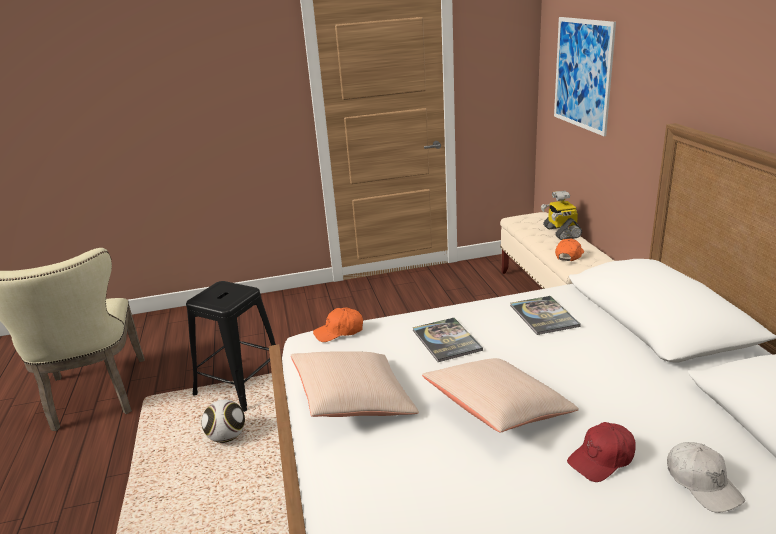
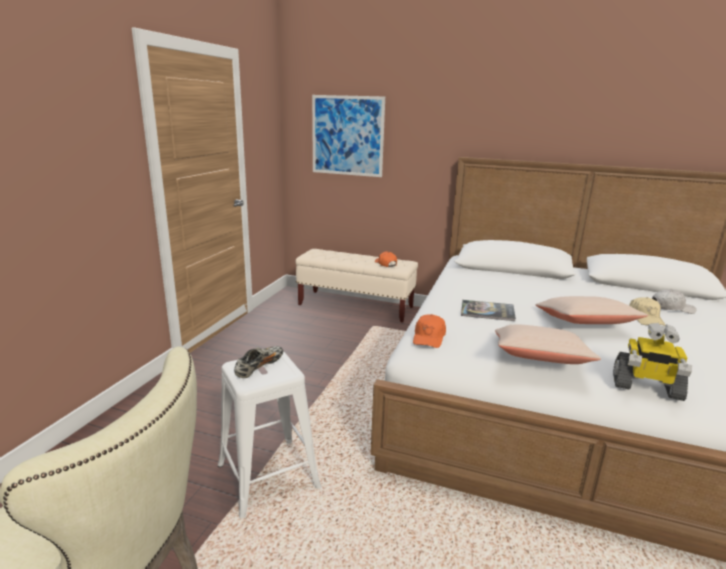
camera: 60 degrees left, 5 degrees down
(224, 293) = (259, 367): none -> shoe
(227, 437) = (348, 513): football -> none
(241, 384) = (268, 476): black stool -> white stool
(543, 316) = (487, 283): book -> none
(560, 232) = (352, 255): toy robot -> toy robot (646, 387)
(602, 459) = (645, 318): red cap -> beige cap

